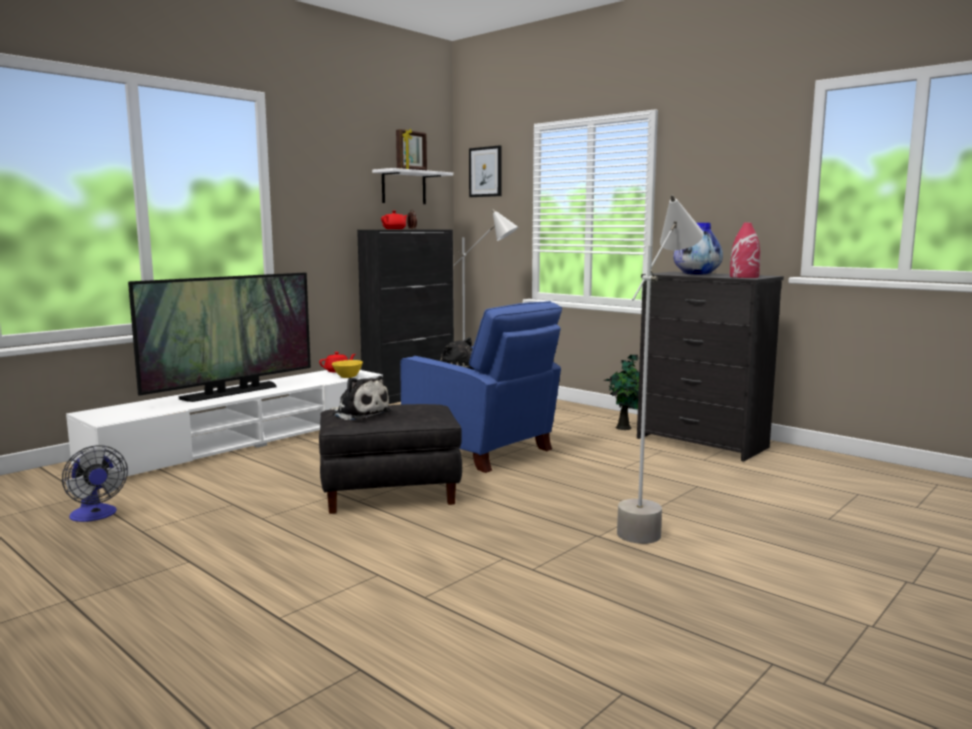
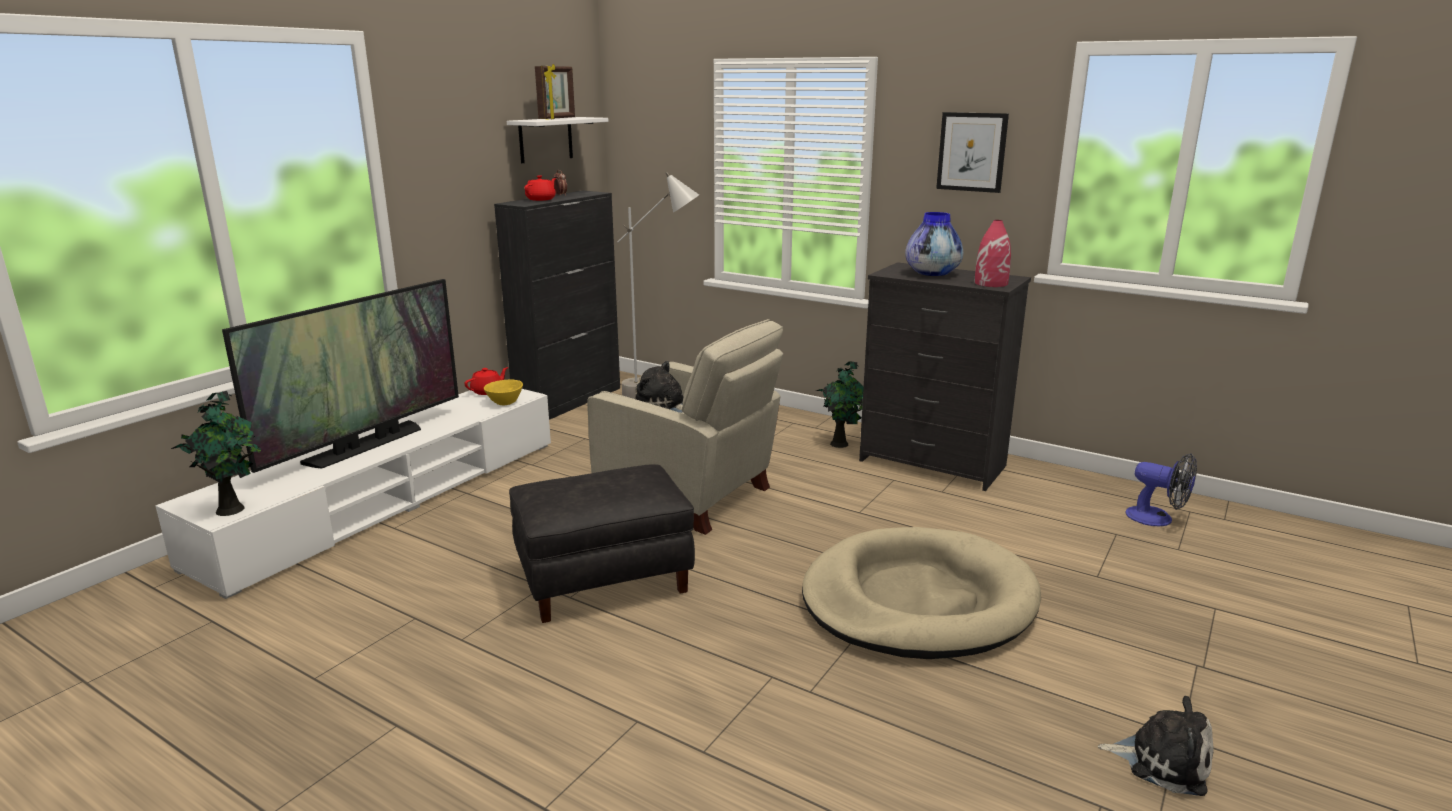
camera: 10 degrees left, 10 degrees up
(95, 516) = (240, 657): fan -> fan (1157, 519)
(117, 417) = (232, 509): none -> potted plant
(359, 413) = (564, 495): plush toy -> plush toy (1162, 761)
(483, 451) = (691, 496): blue armchair -> beige armchair
(485, 172) = (648, 115): picture -> picture (972, 152)
(652, 522) = (917, 601): grey floor lamp -> beige dog bed

